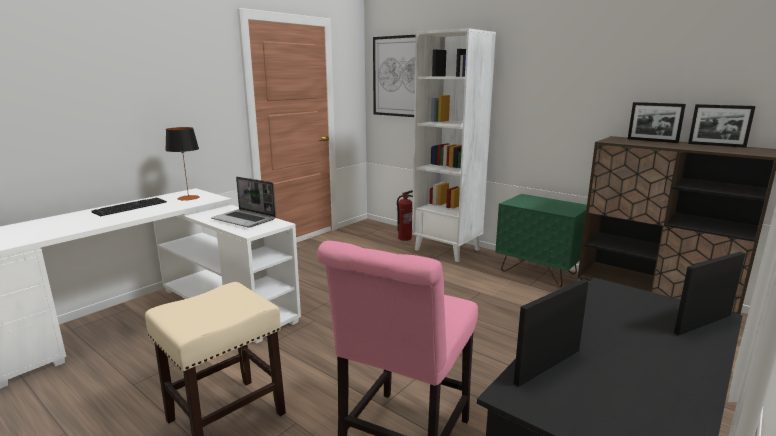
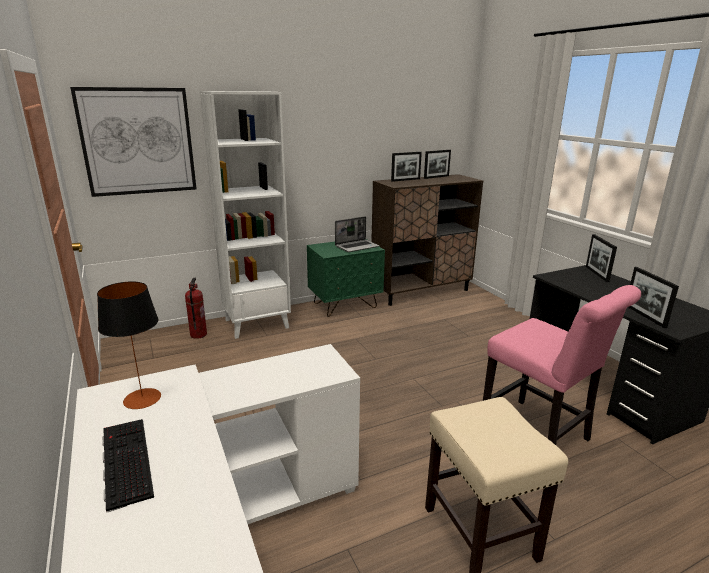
camera: 65 degrees left, 5 degrees up
(245, 219) = (283, 370): laptop -> laptop (357, 246)

